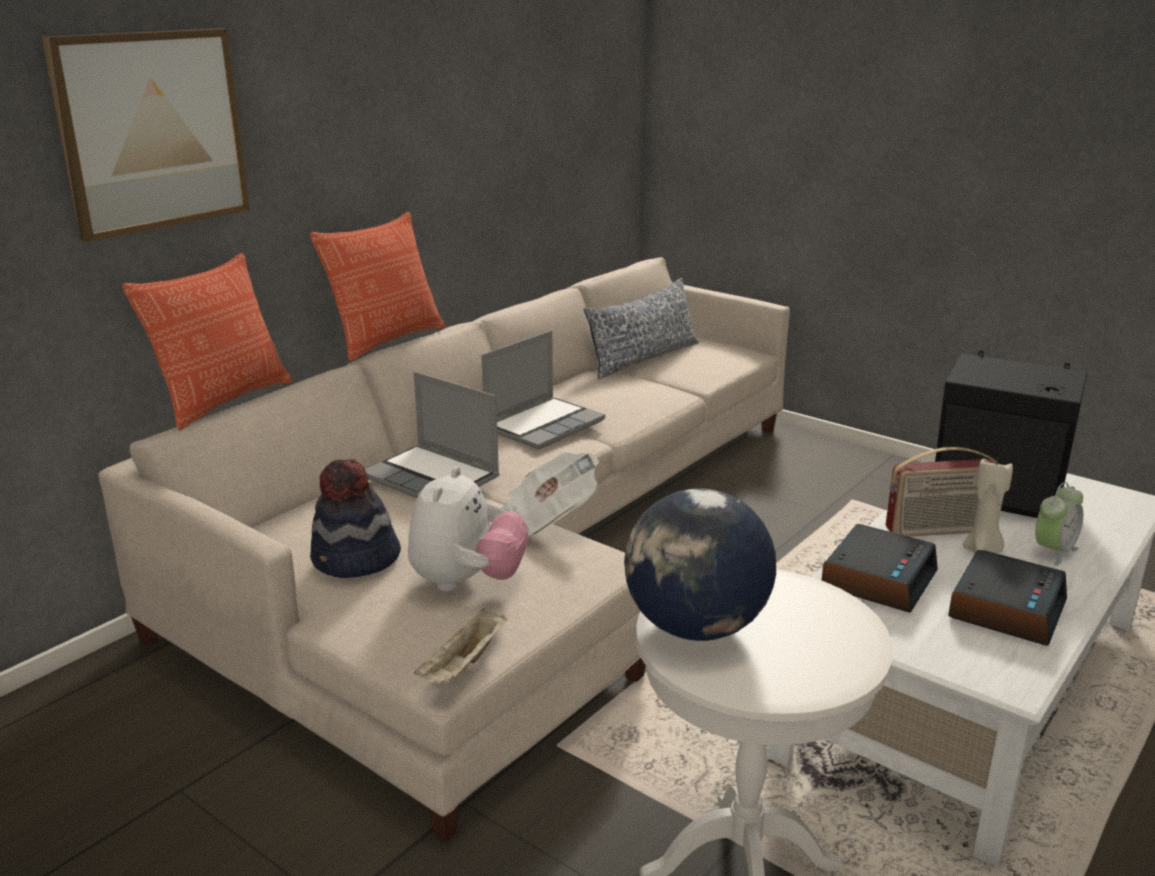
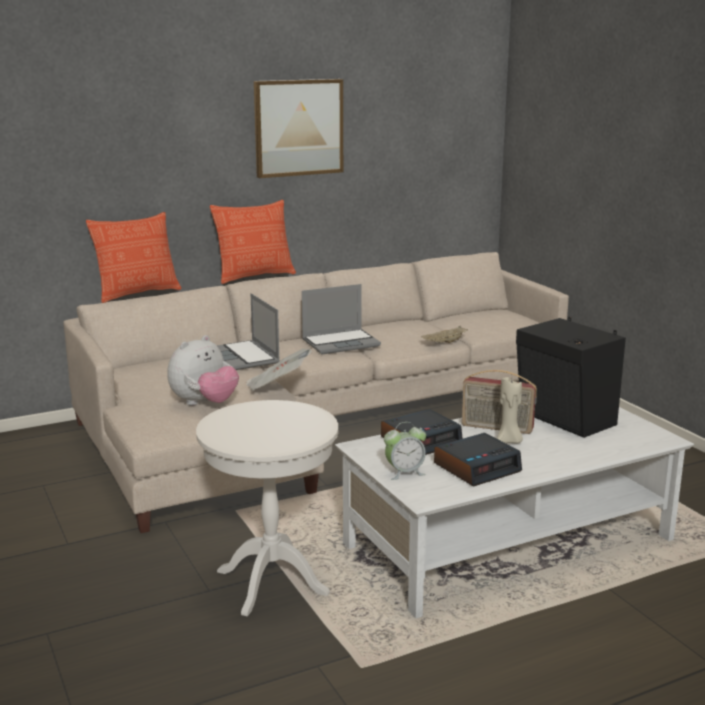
camera: 25 degrees right, 5 degrees down
(151, 131) = (116, 140): picture -> picture (298, 127)
(355, 560) = (161, 385): hat -> none
(464, 665) = (163, 435): beige tray -> beige tray (444, 343)
(642, 358) = (453, 318): pillow -> none
(696, 628) = (237, 418): globe -> none
(1053, 551) = (555, 450): alarm clock -> alarm clock (404, 473)

